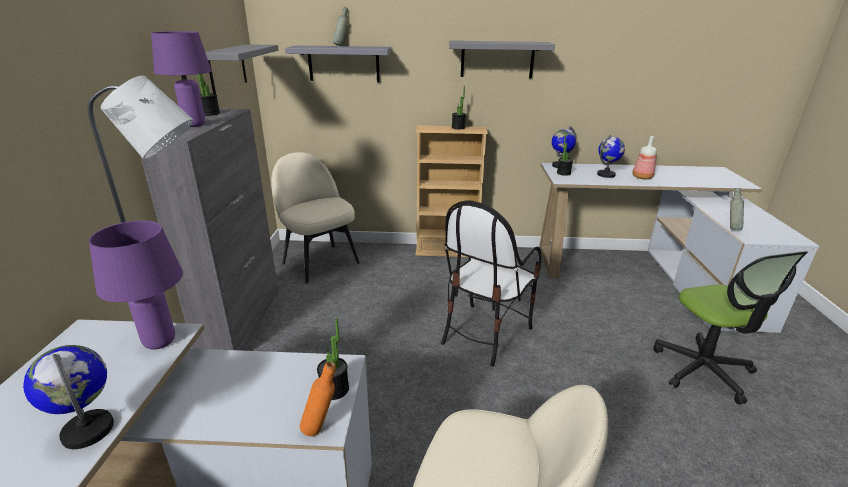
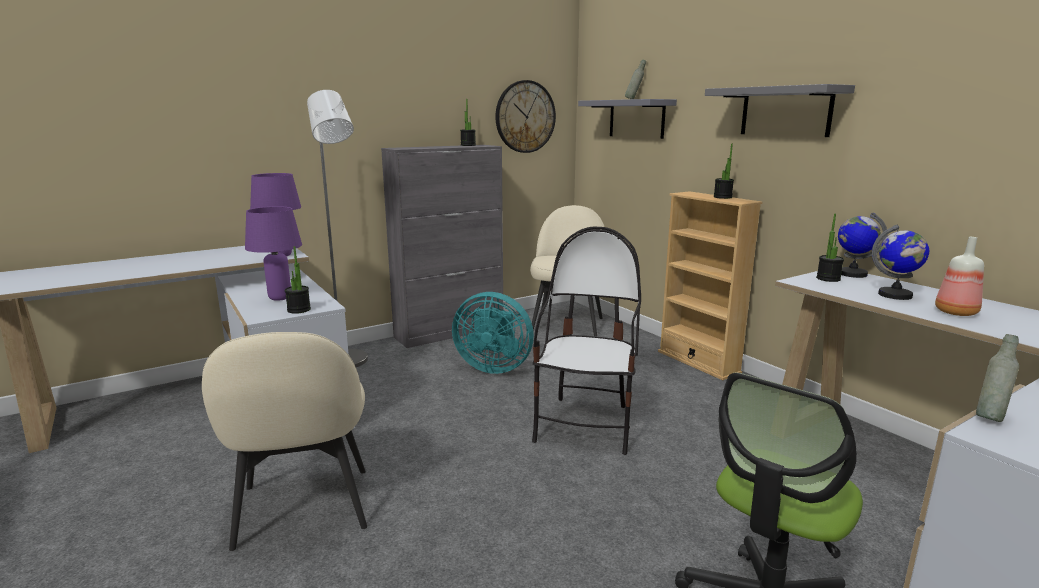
camera: 55 degrees right, 10 degrees down
(88, 430) = (202, 265): globe -> none
(195, 125) = (433, 147): purple table lamp -> purple table lamp (280, 298)
(227, 68) = (525, 117): grey shelf -> wall clock
(321, 428) = (259, 316): orange bottle -> none
(347, 331) = (493, 367): none -> turquoise fan
(484, 333) = (586, 425): chair -> chair turned 105 degrees clockwise

